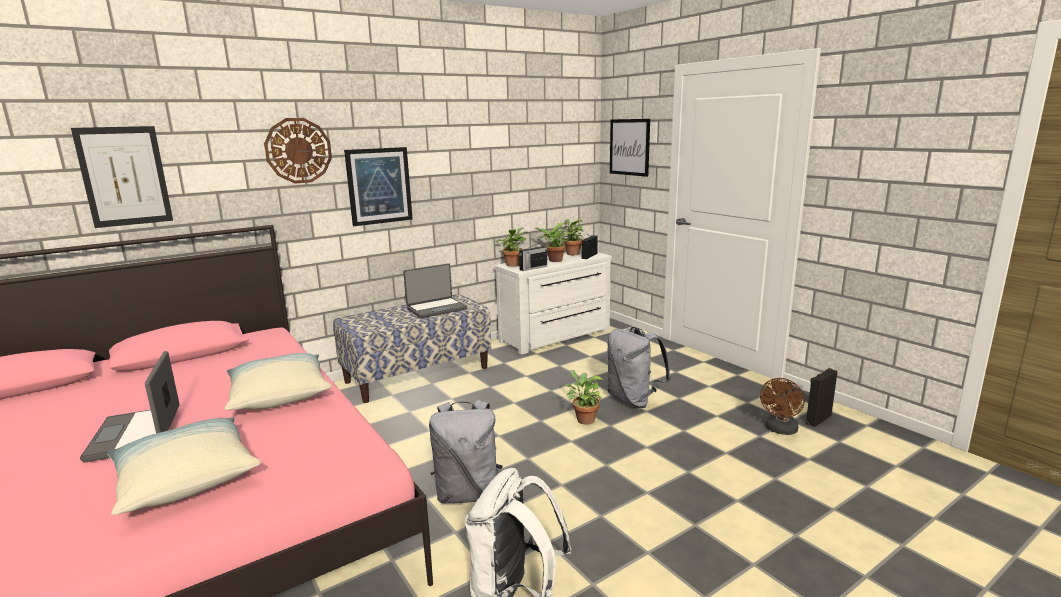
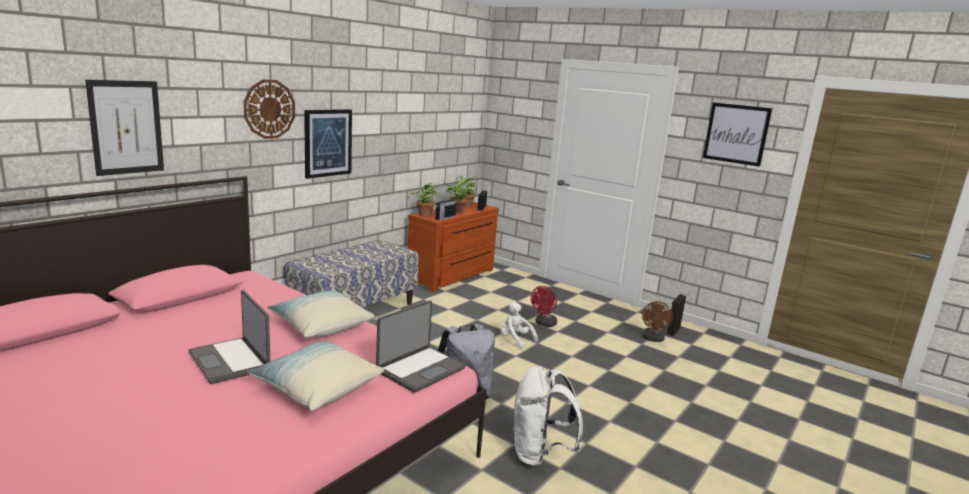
camera: 20 degrees left, 0 degrees up
(436, 308) = (373, 253): laptop -> laptop (420, 369)
(557, 336) = (453, 276): white dresser -> brown dresser
(583, 419) = (515, 340): potted plant -> white plush toy
(629, 147) = (515, 118): picture -> picture (736, 134)
(634, 400) = (544, 324): grey backpack -> red fan

